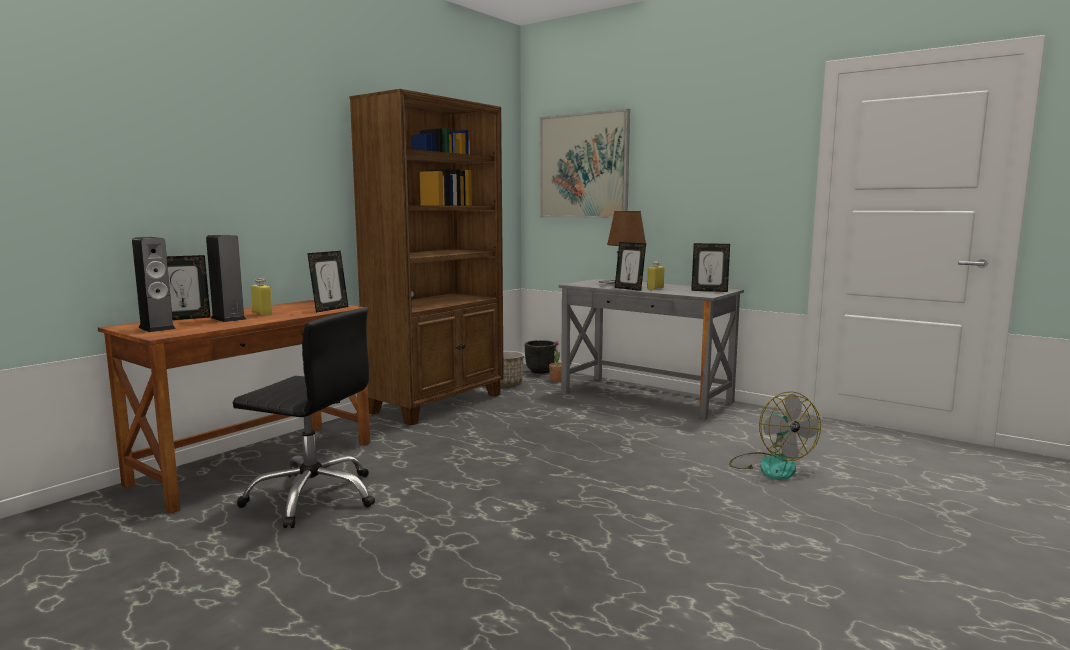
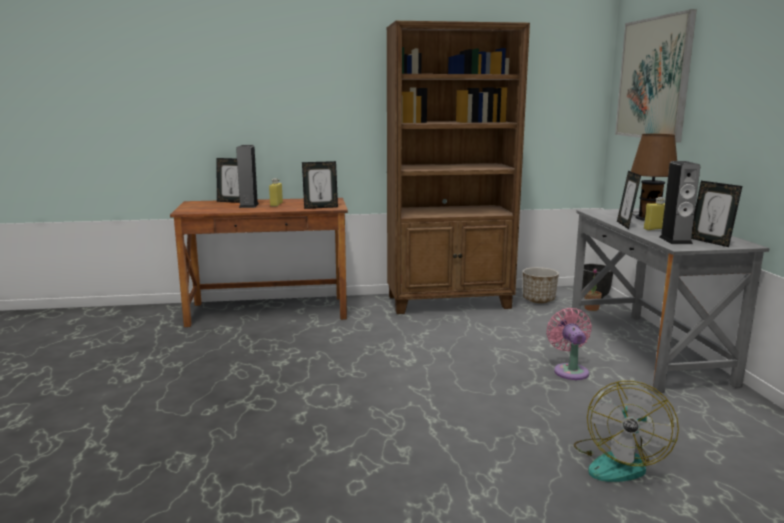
camera: 45 degrees right, 5 degrees up
(157, 328) = (199, 206): speaker -> speaker (675, 240)
(313, 497) = (253, 343): black office chair -> none
(632, 424) = (570, 370): none -> pink fan

